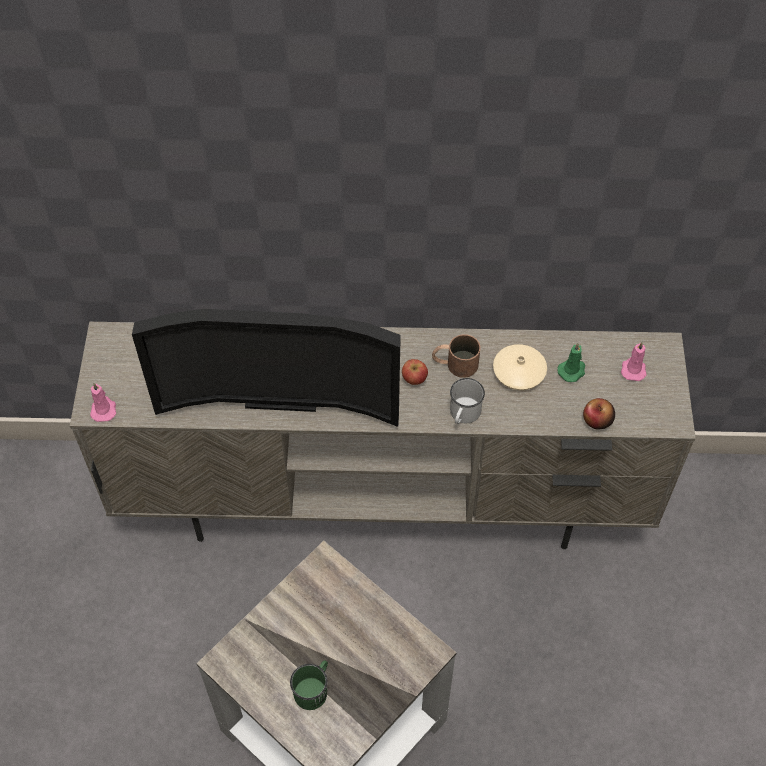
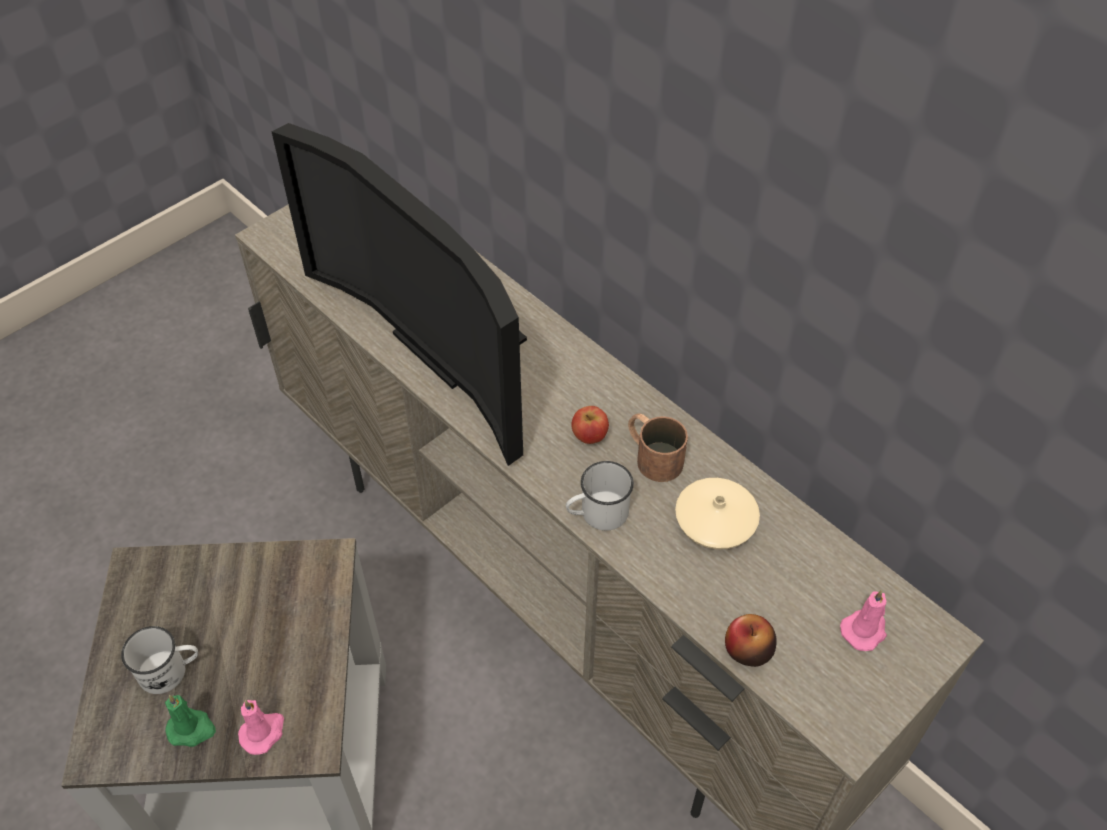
camera: 45 degrees right, 5 degrees down
(103, 409) = (277, 242): pink candle -> pink candle (263, 732)
(313, 689) = (170, 671): green mug -> white mug
(572, 370) = (782, 569): green candle -> green candle (192, 729)

